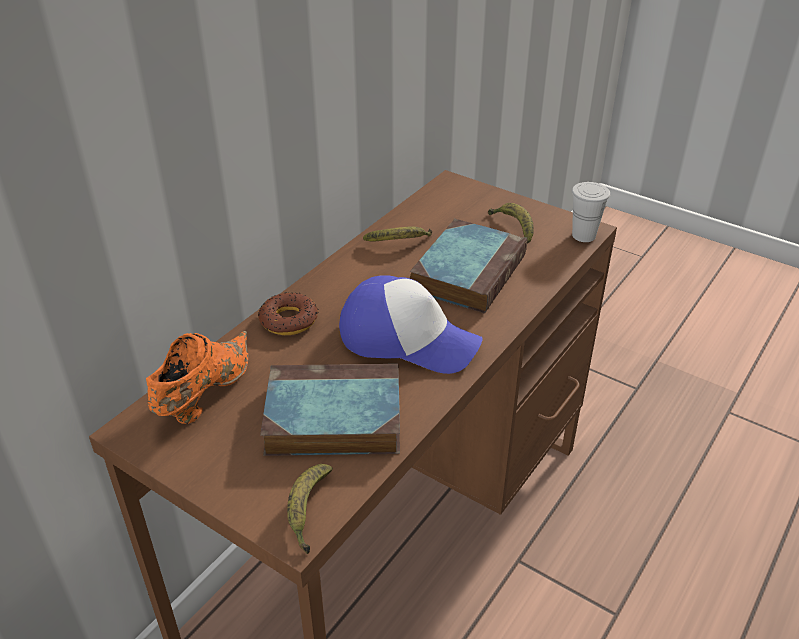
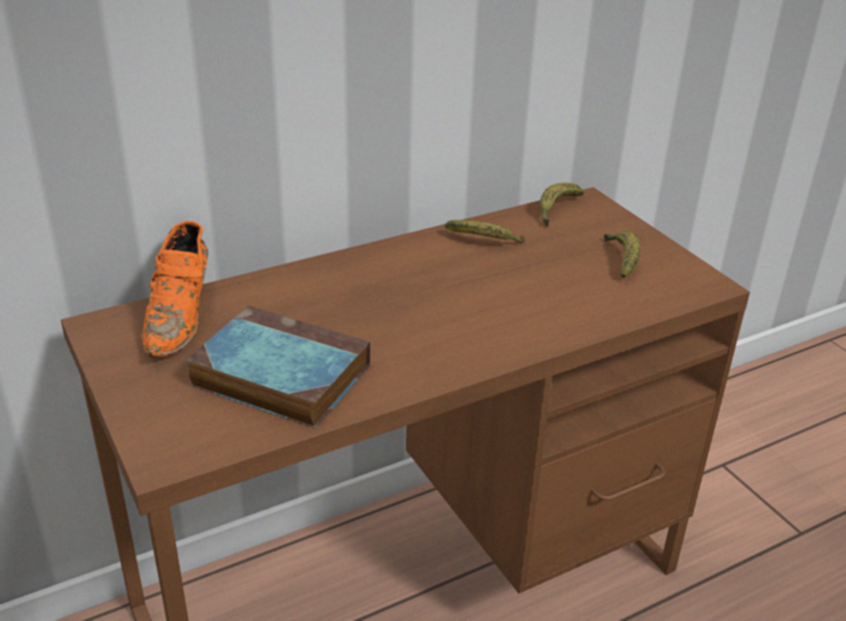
camera: 25 degrees right, 5 degrees down
(203, 395) = (181, 317): orange shoe -> orange shoe turned 135 degrees clockwise
(289, 320) = (313, 278): donut -> none
(308, 511) = (187, 446): banana -> banana (556, 210)
(408, 339) = (414, 330): cap -> none
(468, 271) = (534, 287): book -> none
(583, 235) = (699, 289): white cup -> none

